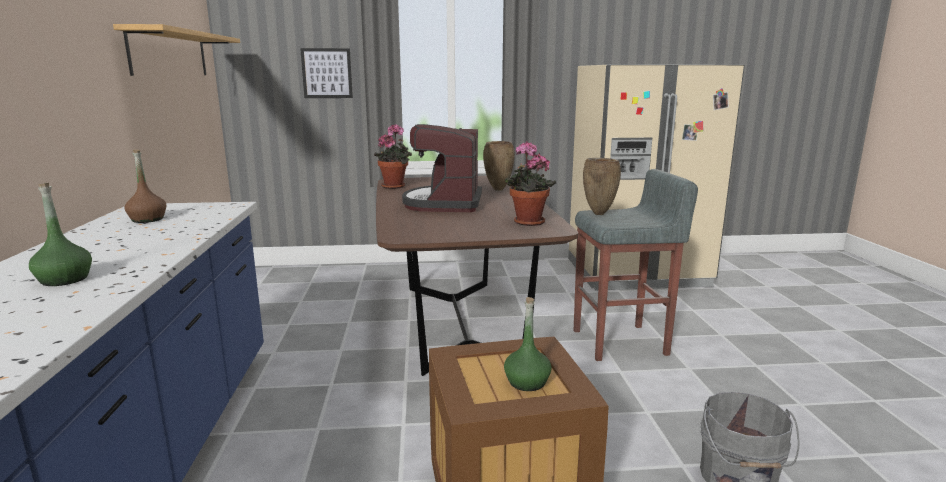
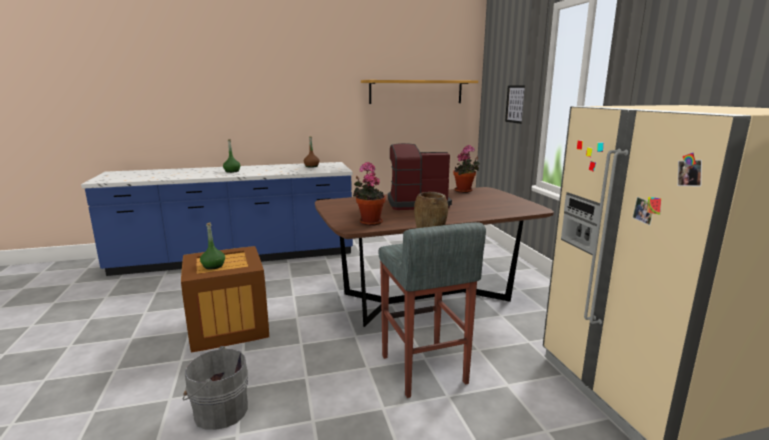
camera: 80 degrees right, 0 degrees up
(498, 190) = (480, 212): brown vase -> none

